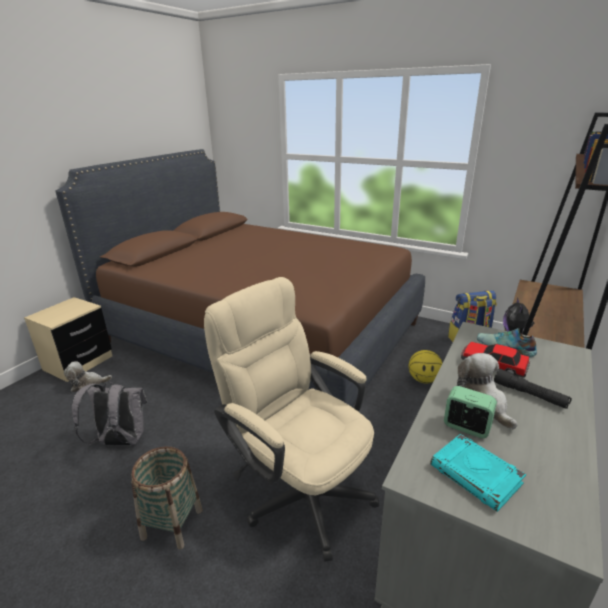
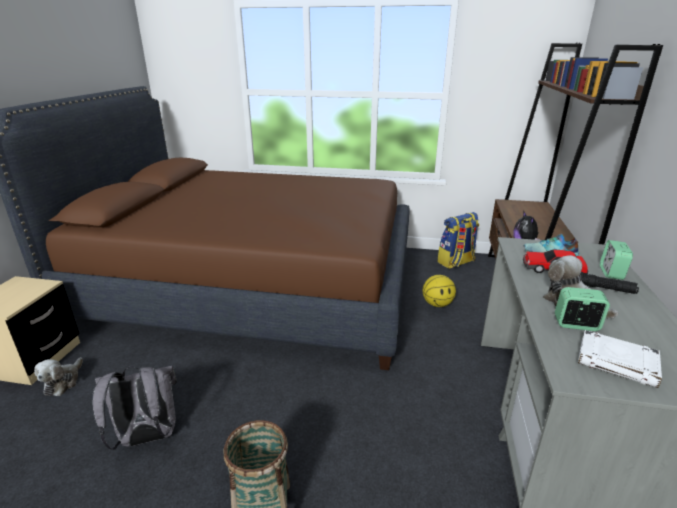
camera: 20 degrees left, 0 degrees up
(87, 384) = (63, 382): plush toy -> plush toy turned 45 degrees counterclockwise
(299, 488) = (379, 433): beige office chair -> none
(476, 475) = (617, 362): turquoise book -> white book
(560, 381) = (611, 273): none -> alarm clock

